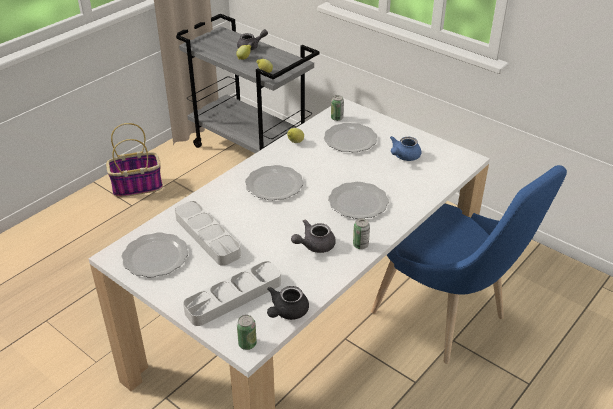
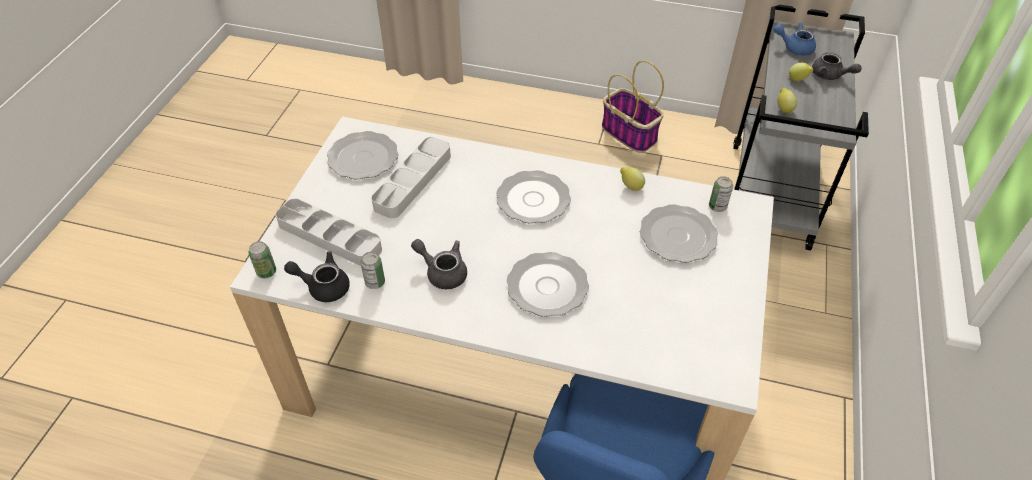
camera: 65 degrees right, 10 degrees up
(360, 245) = (465, 314): can -> can (375, 282)
(403, 156) = (681, 303): blue teapot -> blue teapot (794, 47)

